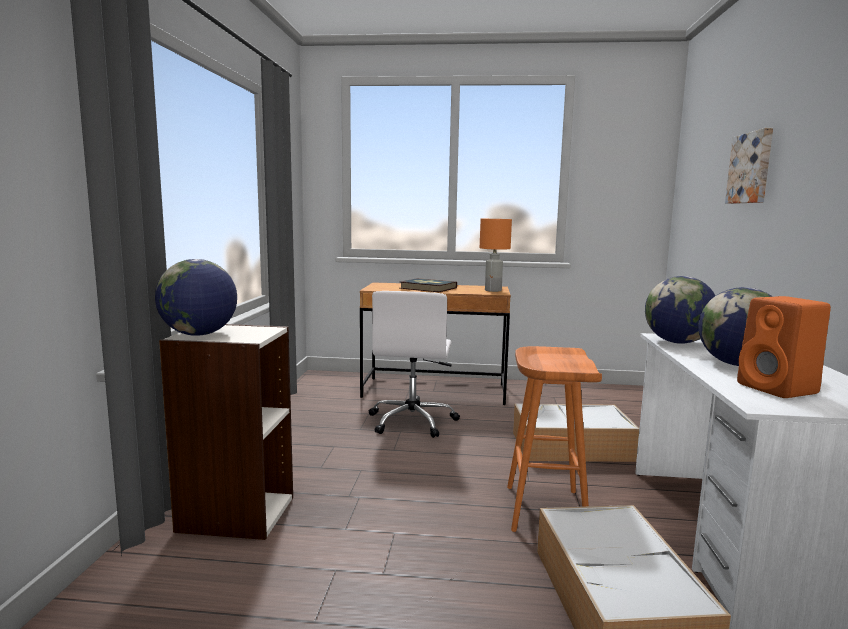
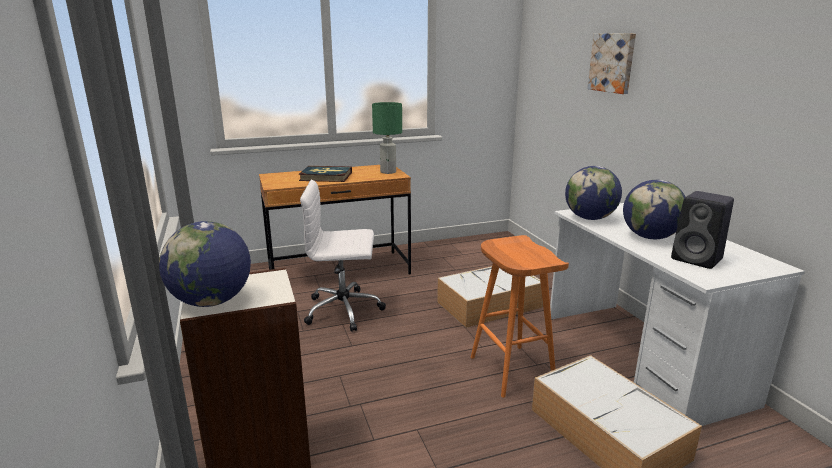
camera: 25 degrees left, 10 degrees up
(412, 421) = (345, 310): white office chair -> white office chair turned 105 degrees clockwise
(493, 290) = (388, 172): orange table lamp -> green table lamp
(779, 389) = (698, 259): orange speaker -> black speaker

